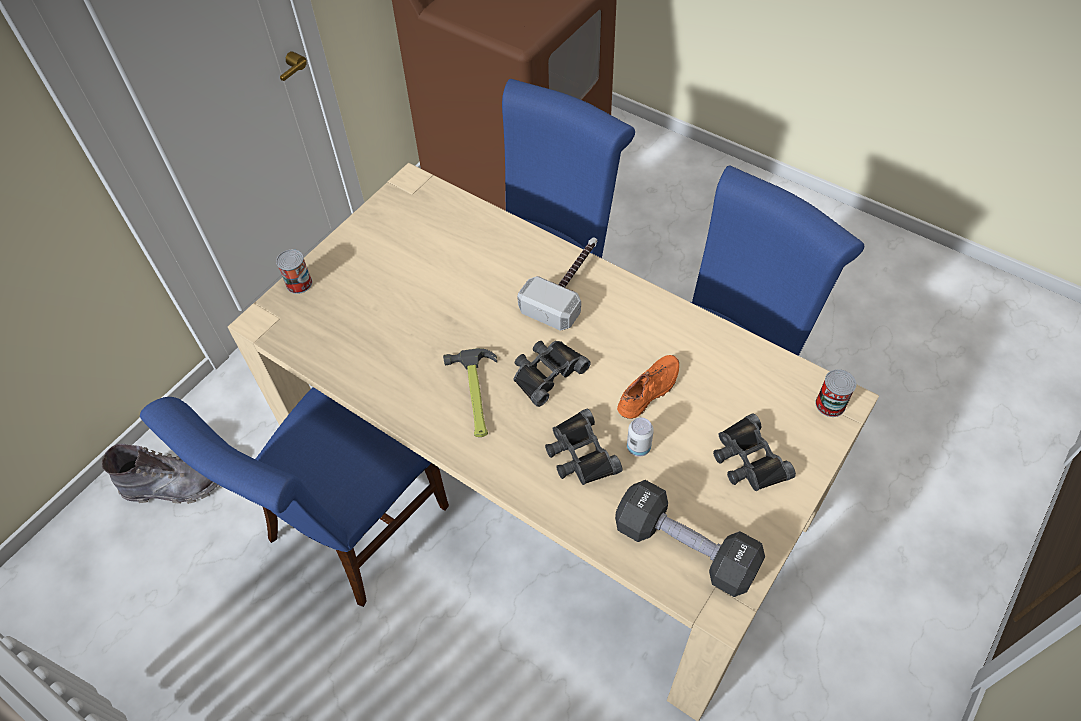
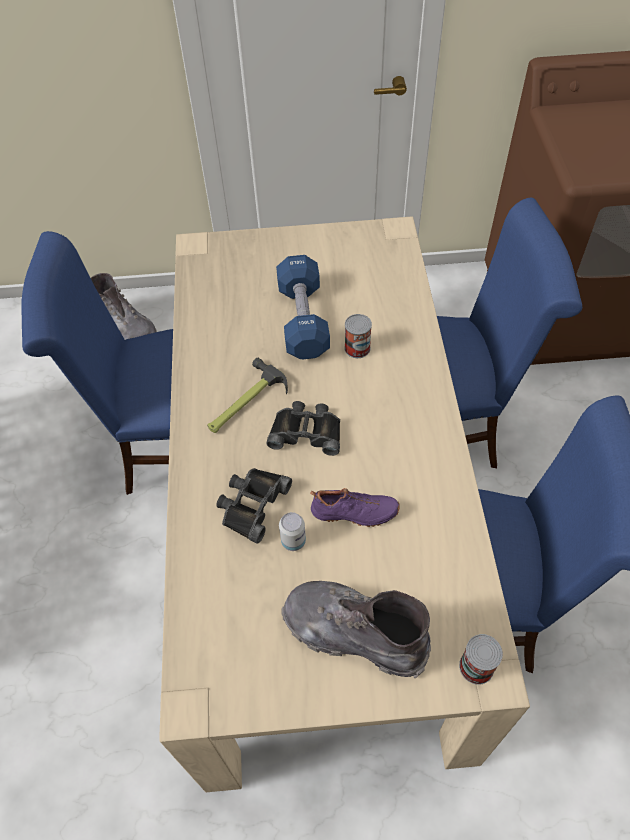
camera: 50 degrees right, 0 degrees up
(299, 283) = (245, 241): can -> can (357, 348)
(434, 302) = (303, 320): none -> blue dumbbell
(568, 285) = (403, 388): hammer -> none
(650, 392) = (354, 513): orange shoe -> purple shoe
(685, 547) = (227, 639): black dumbbell -> none
(748, 459) = (354, 633): black binoculars -> grey boot

